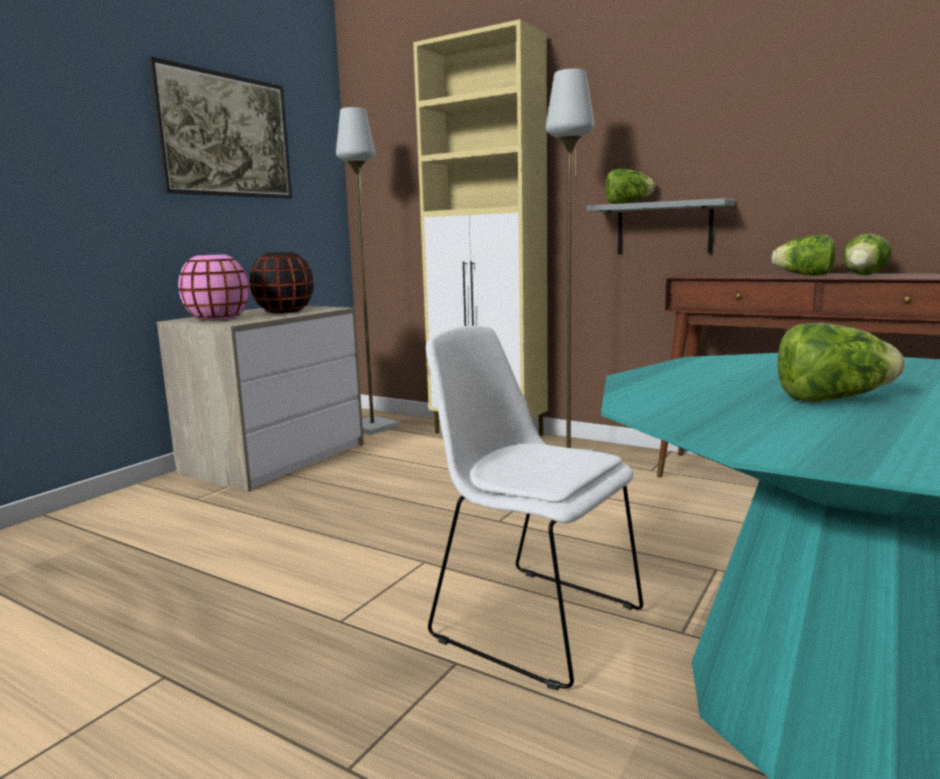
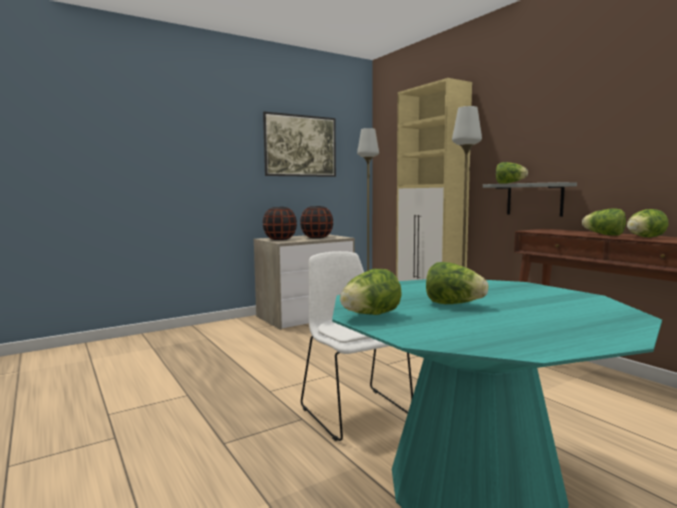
camera: 25 degrees right, 5 degrees down
(217, 319) = (280, 239): pink vase -> black vase
(775, 442) = (370, 315): none -> lettuce

